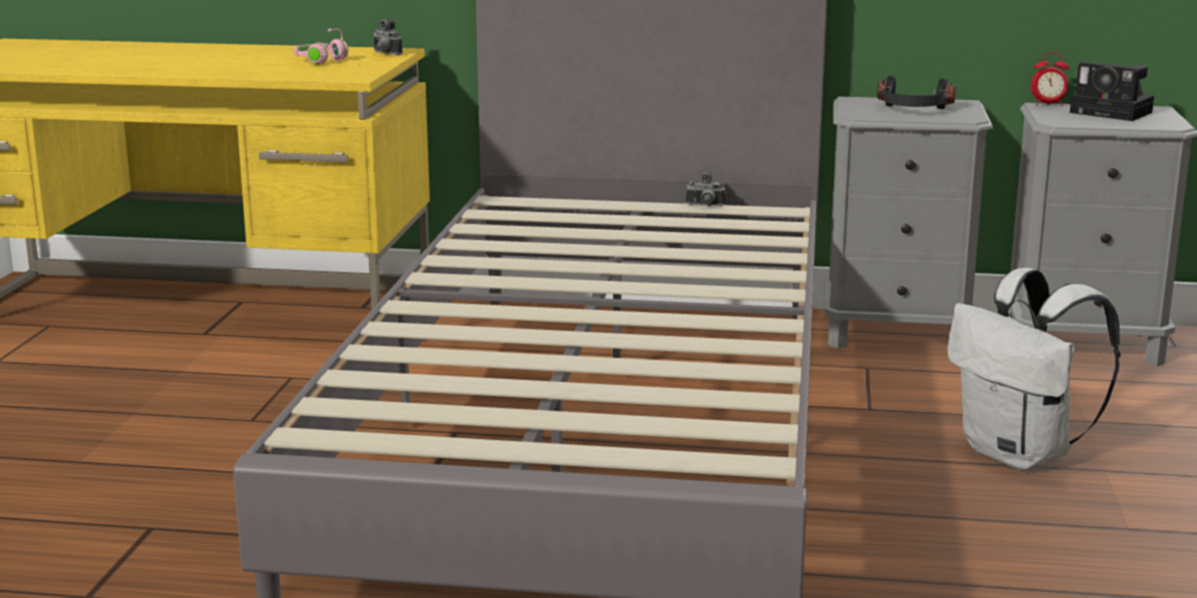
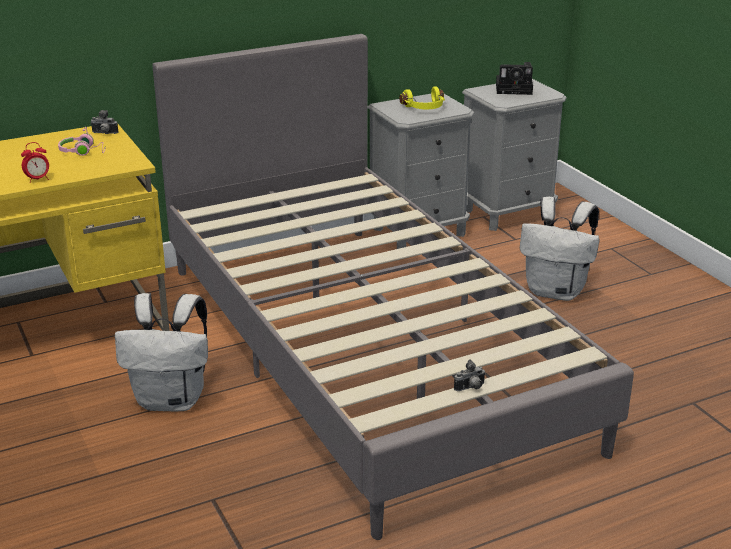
camera: 35 degrees left, 10 degrees up
(275, 417) = (172, 400): none -> white backpack
(705, 205) = (317, 186): camera -> camera (470, 388)
(913, 110) = (424, 108): black headphones -> yellow headphones
(1048, 105) = (478, 89): alarm clock -> alarm clock (38, 179)

